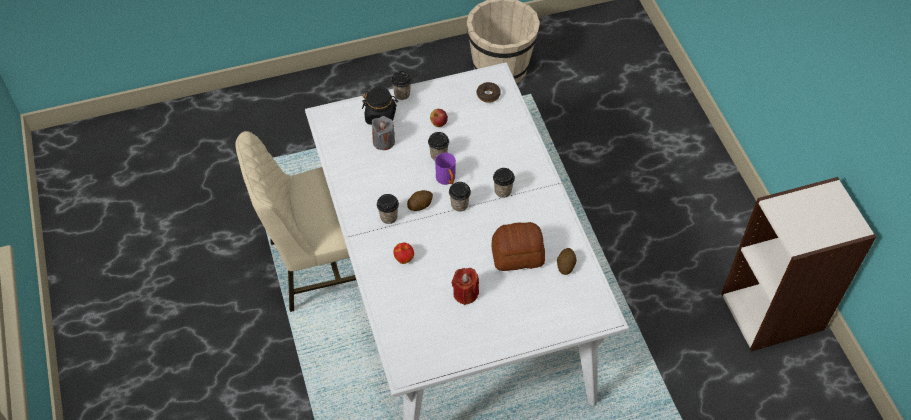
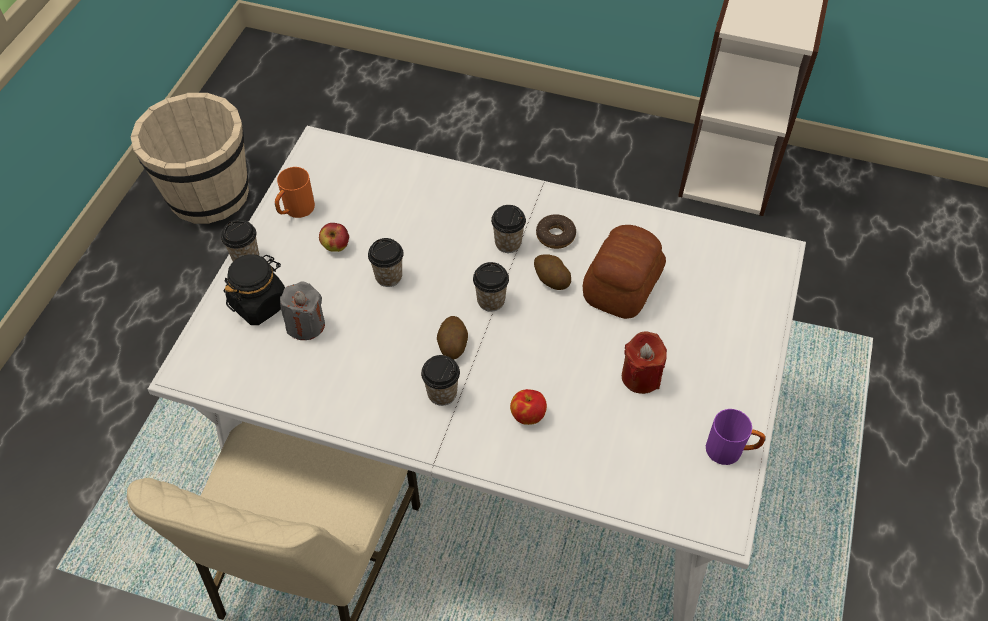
camera: 55 degrees left, 0 degrees up
(446, 94) = (295, 211): none -> orange mug
(447, 180) = (438, 291): purple mug -> purple mug (731, 450)
(488, 95) = (341, 170): donut -> donut (555, 235)
(565, 265) = (673, 247): potato -> potato (551, 279)

